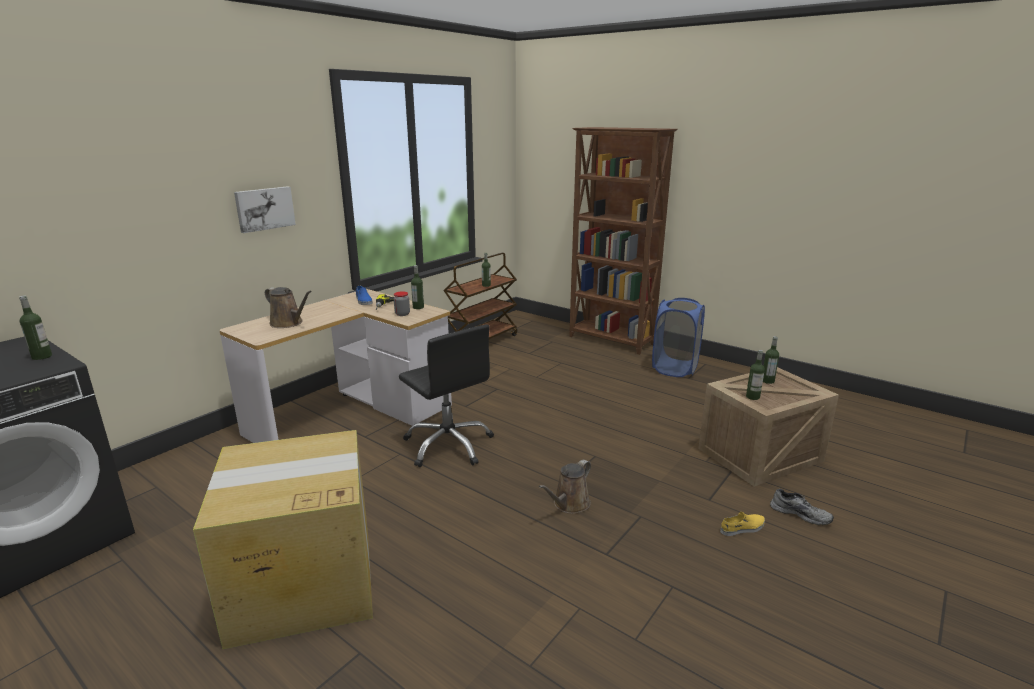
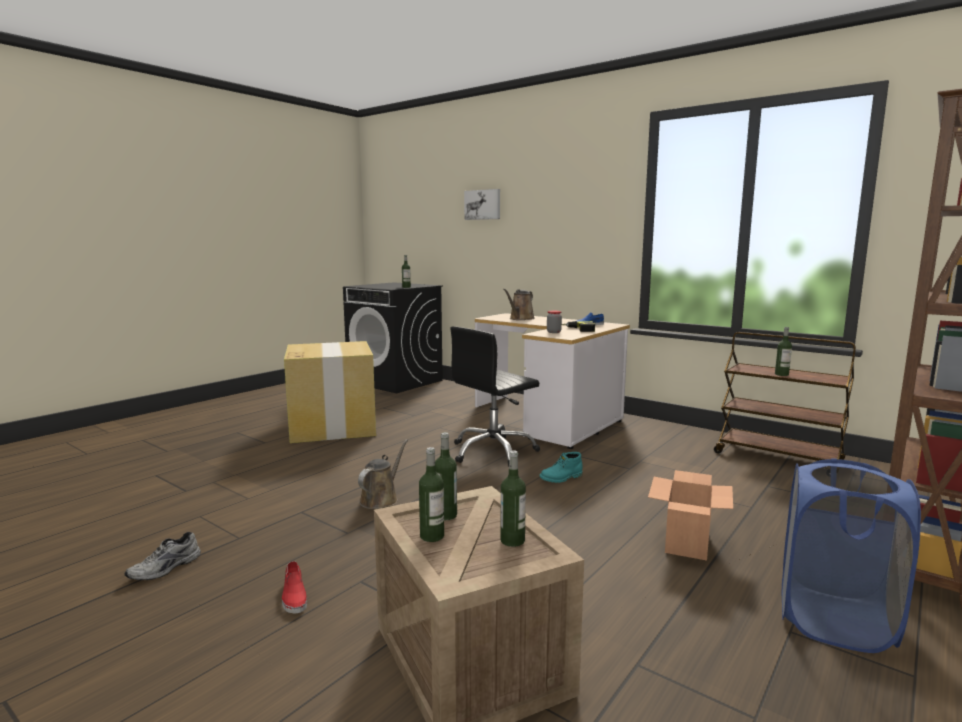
camera: 90 degrees right, 10 degrees down
(264, 208) = (569, 235): picture -> picture (483, 204)
(418, 307) = (576, 334): bottle -> bottle (432, 536)
(517, 416) = (561, 478): none -> turquoise boot
(569, 504) = (381, 499): brown watering can -> brown watering can turned 75 degrees clockwise
(614, 386) = (687, 544): none -> cardboard box
(742, 528) = (294, 596): yellow shoe -> red shoe
(800, 513) = (297, 658): grey shoe -> grey shoe (166, 569)

